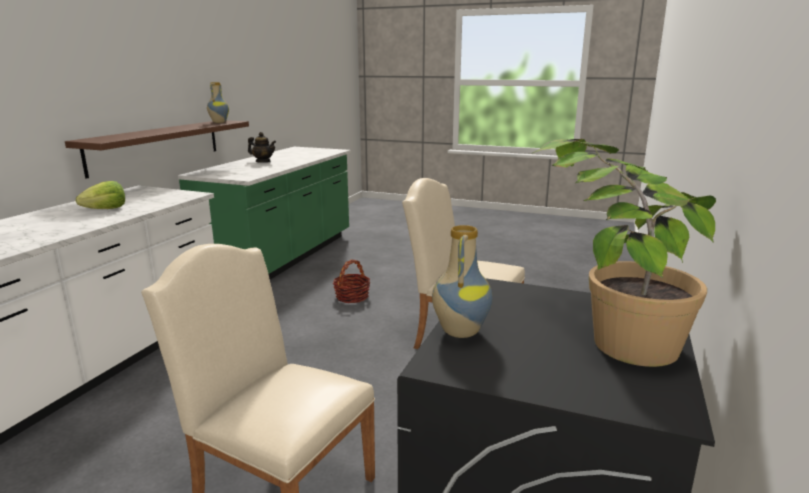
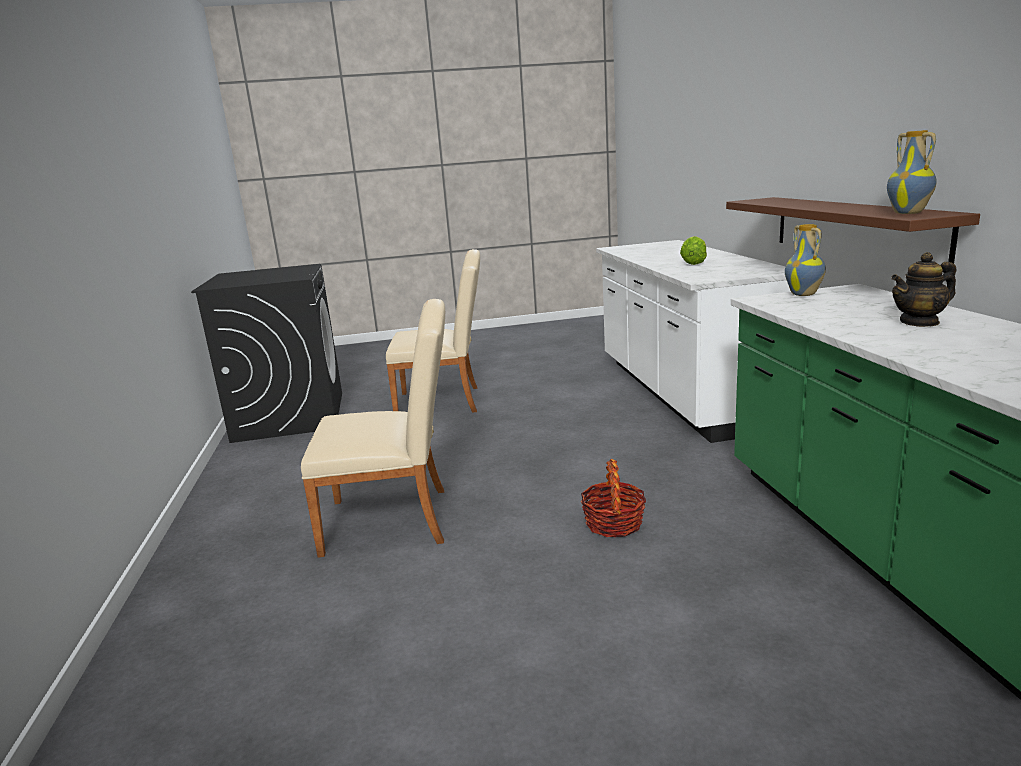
camera: 150 degrees right, 0 degrees up
(459, 331) = (305, 270): vase -> vase (804, 294)
(610, 327) = (236, 280): potted plant -> none

